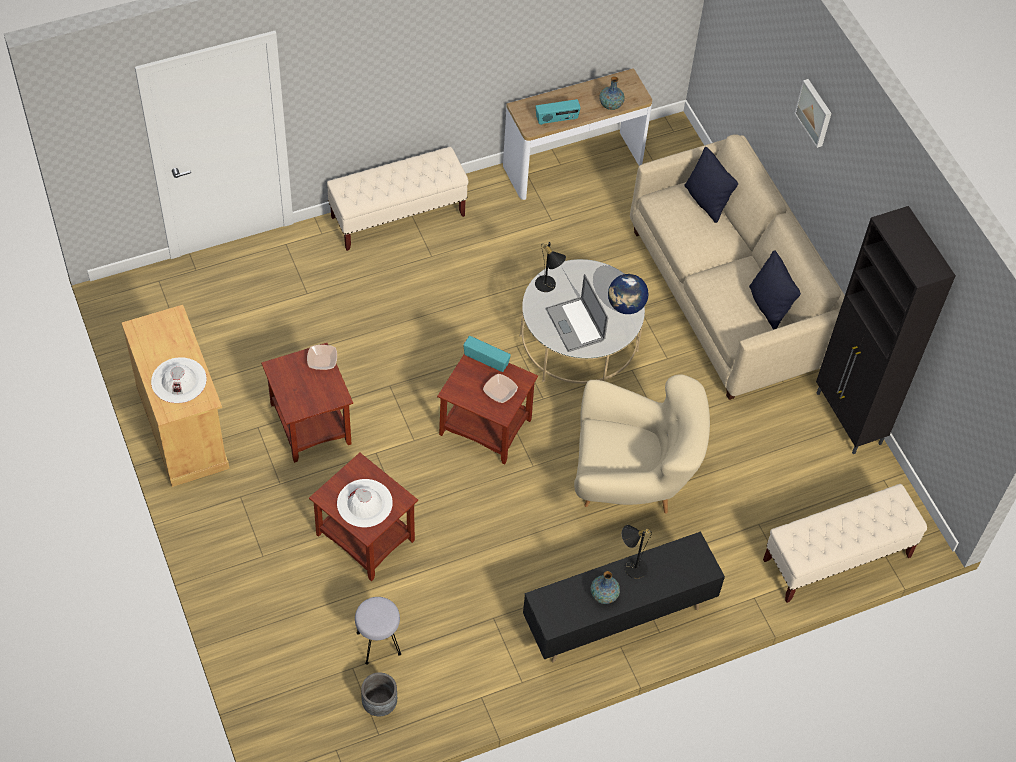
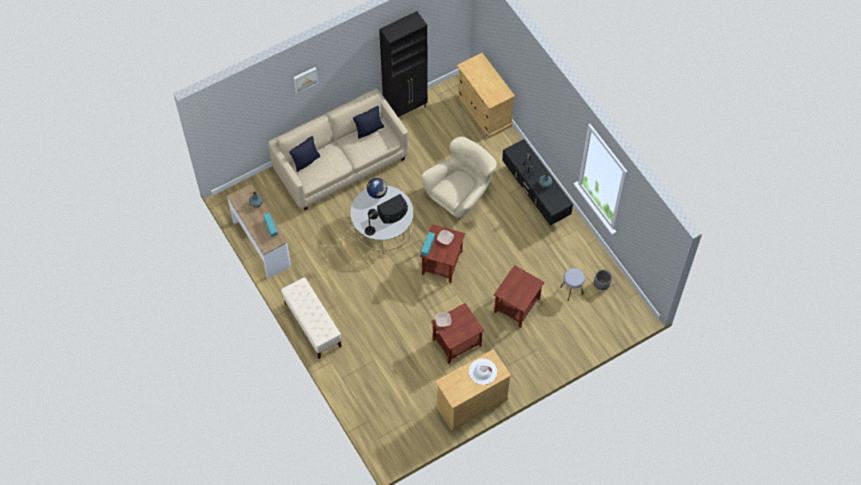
camera: 95 degrees left, 5 degrees up
(364, 503) = (521, 287): white hat -> none
(575, 324) = (393, 214): laptop -> black speaker
(631, 481) = (460, 196): beige armchair -> beige armchair turned 45 degrees clockwise
(836, 559) = (484, 111): beige bench -> beige cabinet

